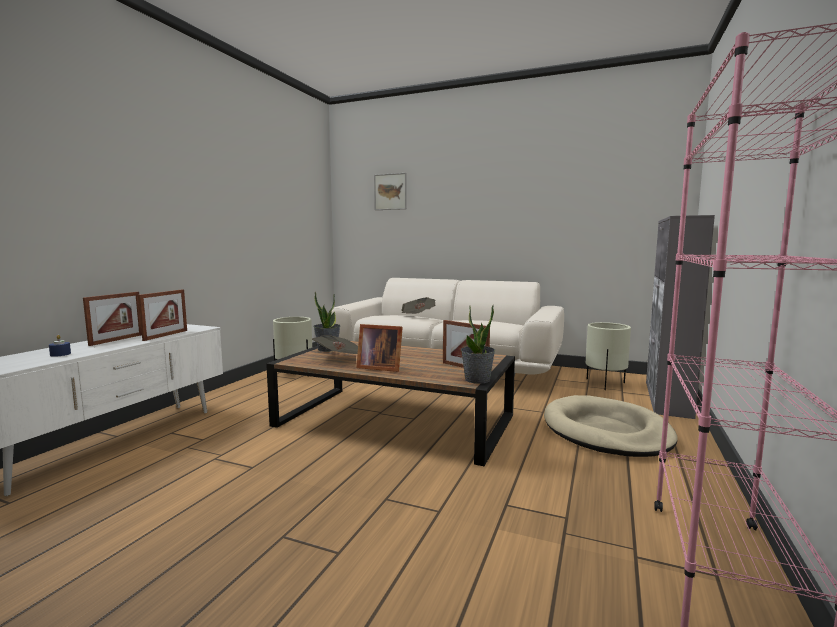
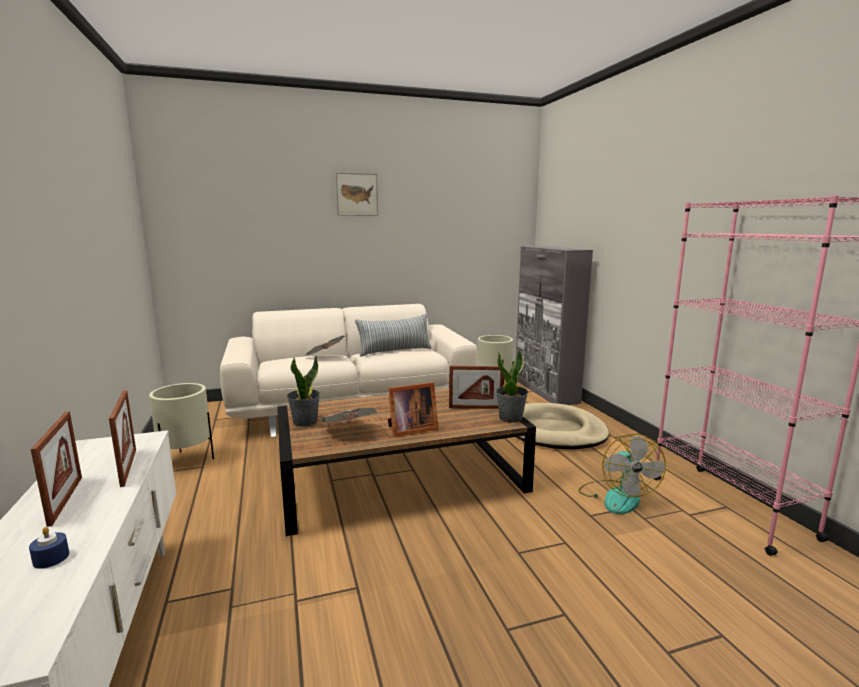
camera: 40 degrees left, 5 degrees up
(390, 192) = (238, 205): picture -> picture (357, 194)
(482, 320) = (394, 351): none -> pillow
(569, 503) = (616, 496): none -> fan

